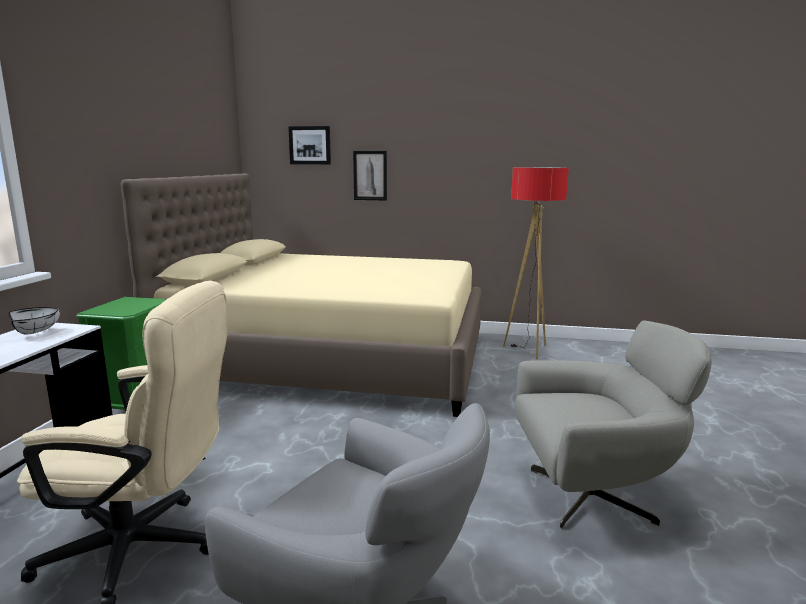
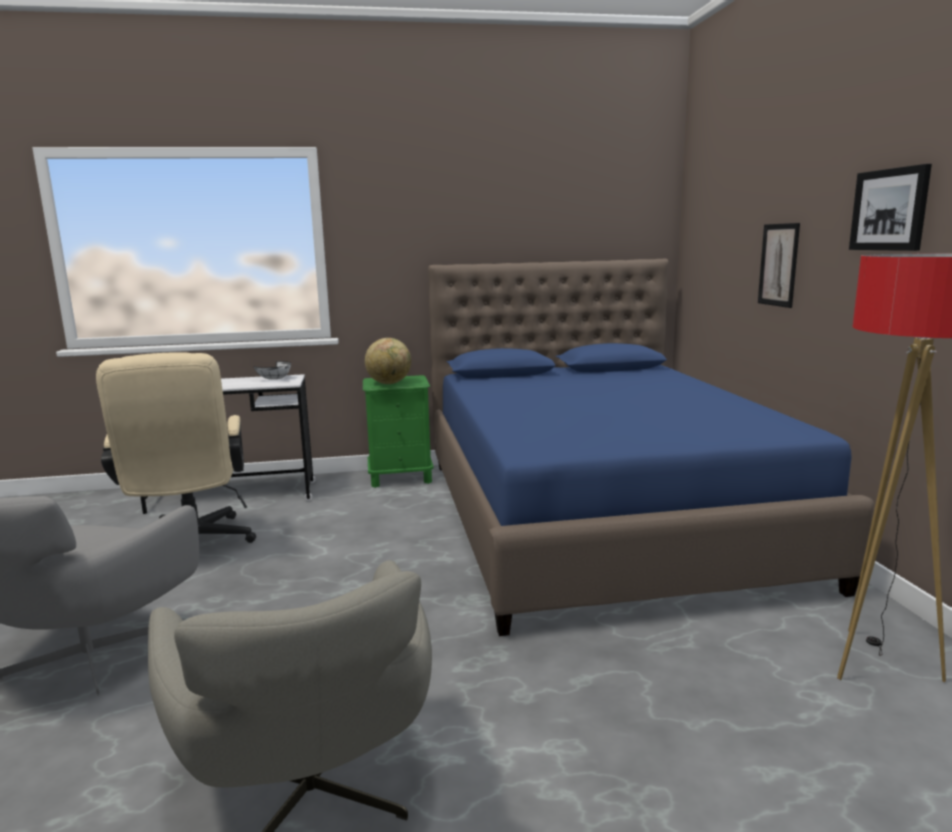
camera: 70 degrees right, 0 degrees up
(132, 308) = (389, 383): none -> globe
(310, 145) = (728, 218): picture -> picture (890, 210)
(333, 359) = (599, 517): beige bed -> blue bed

